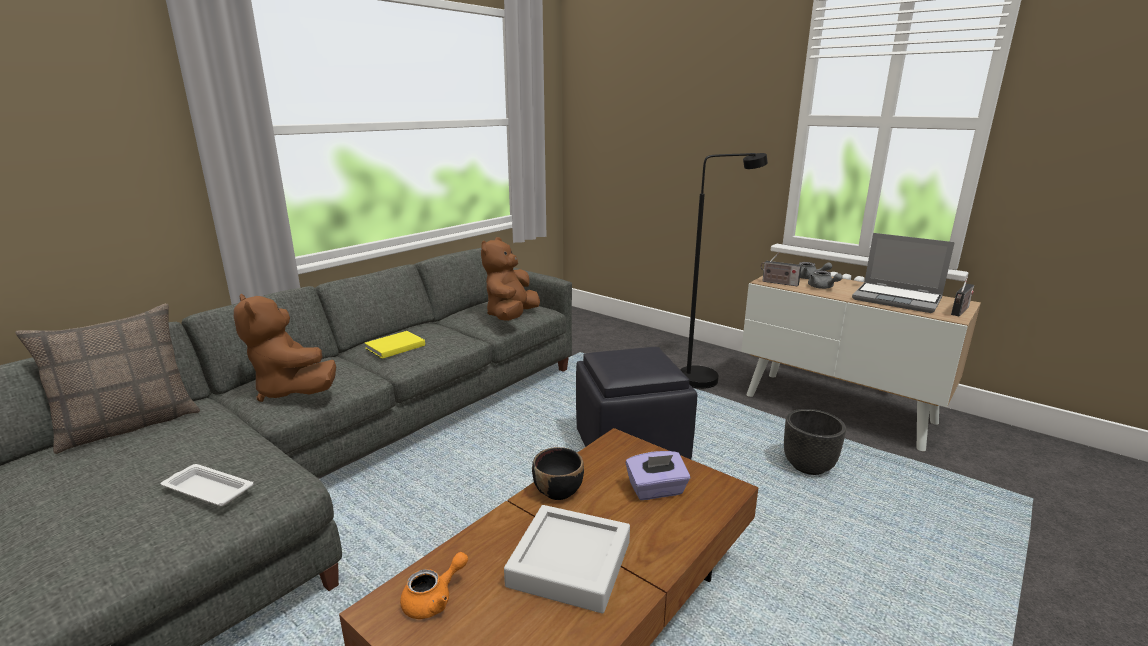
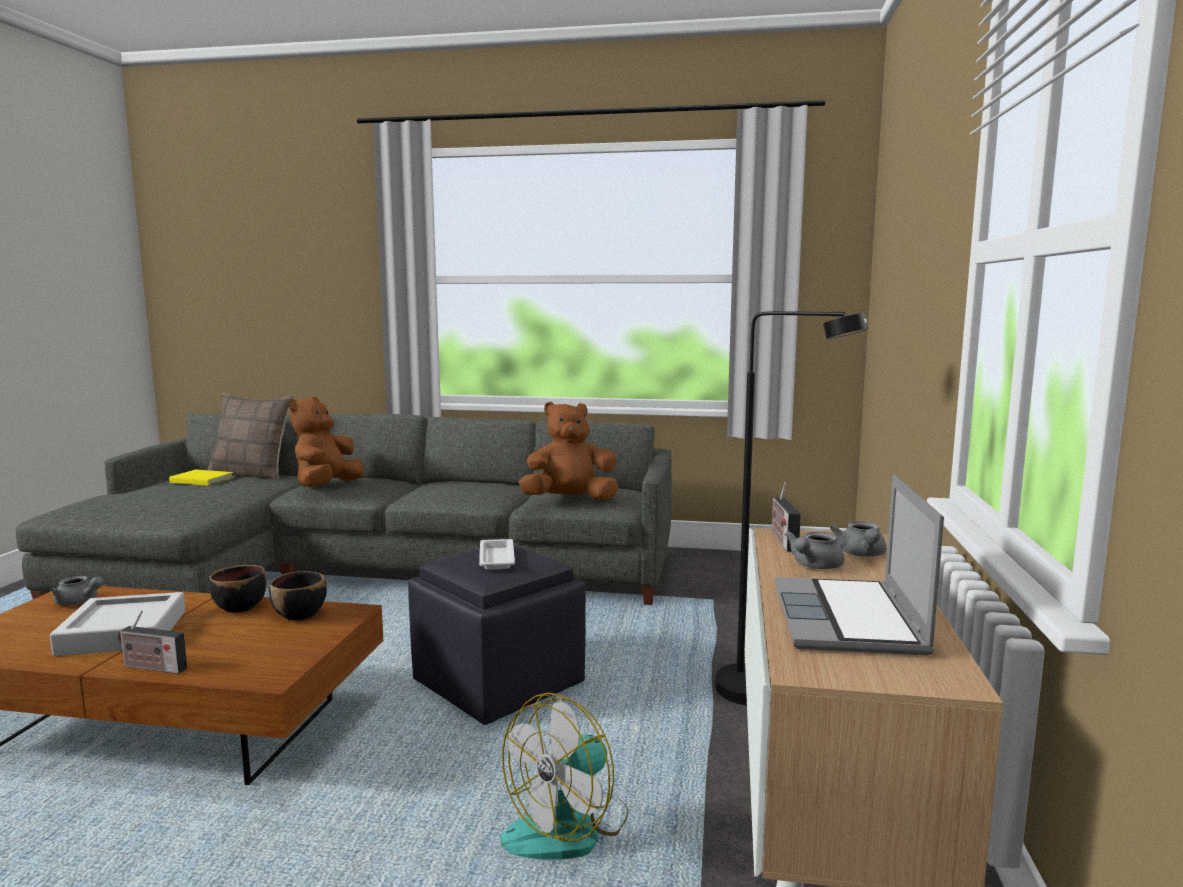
camera: 60 degrees right, 10 degrees down
(207, 490) = (168, 505): white tray -> white tray (497, 558)
(393, 347) = (435, 486): yellow book -> yellow book (201, 480)
(434, 600) = (79, 602): orange teapot -> grey teapot
(604, 463) = (300, 614): none -> black bowl
(656, 490) = (254, 644): purple tissue box -> none
(809, 466) = (569, 828): black planter -> fan
(960, 311) = (863, 676): radio -> radio (151, 667)

